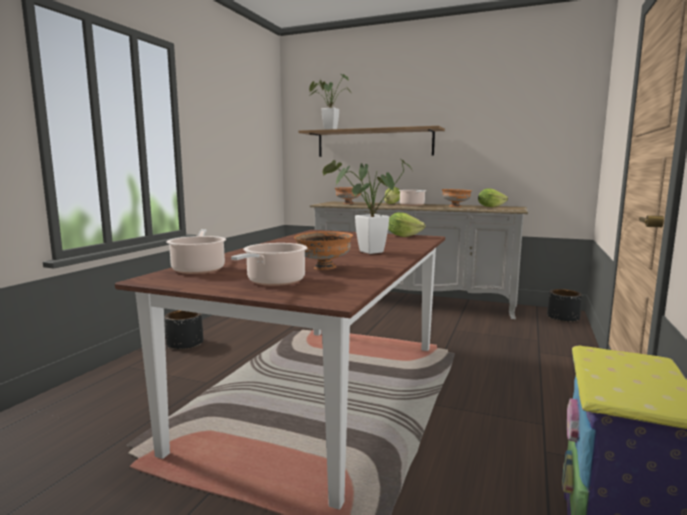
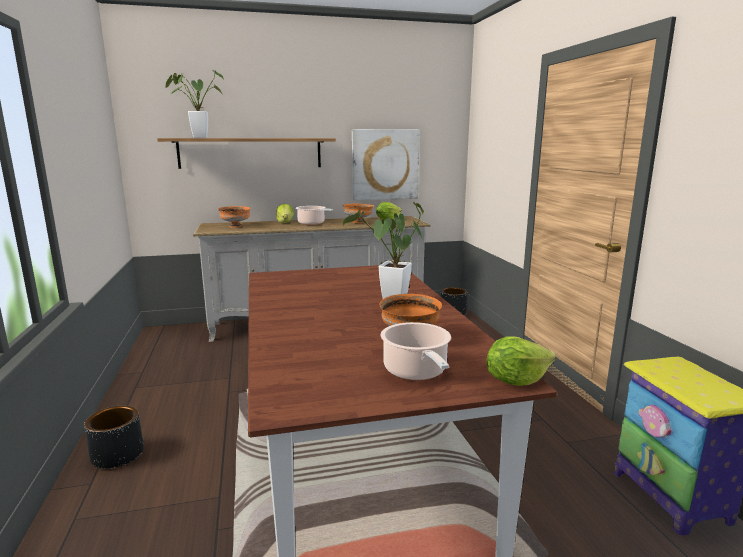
camera: 35 degrees left, 5 degrees up
(199, 269) = (292, 373): cooking pot -> none
(403, 236) = (368, 269): lettuce -> lettuce (516, 380)
(500, 153) = (385, 164): none -> picture

